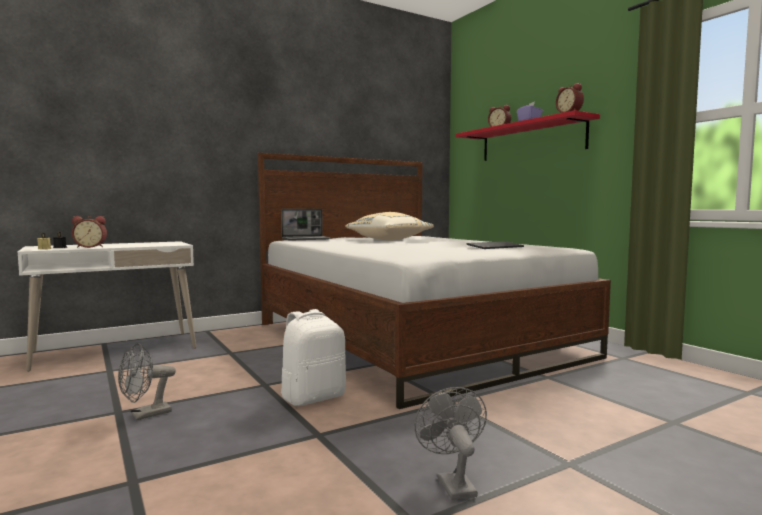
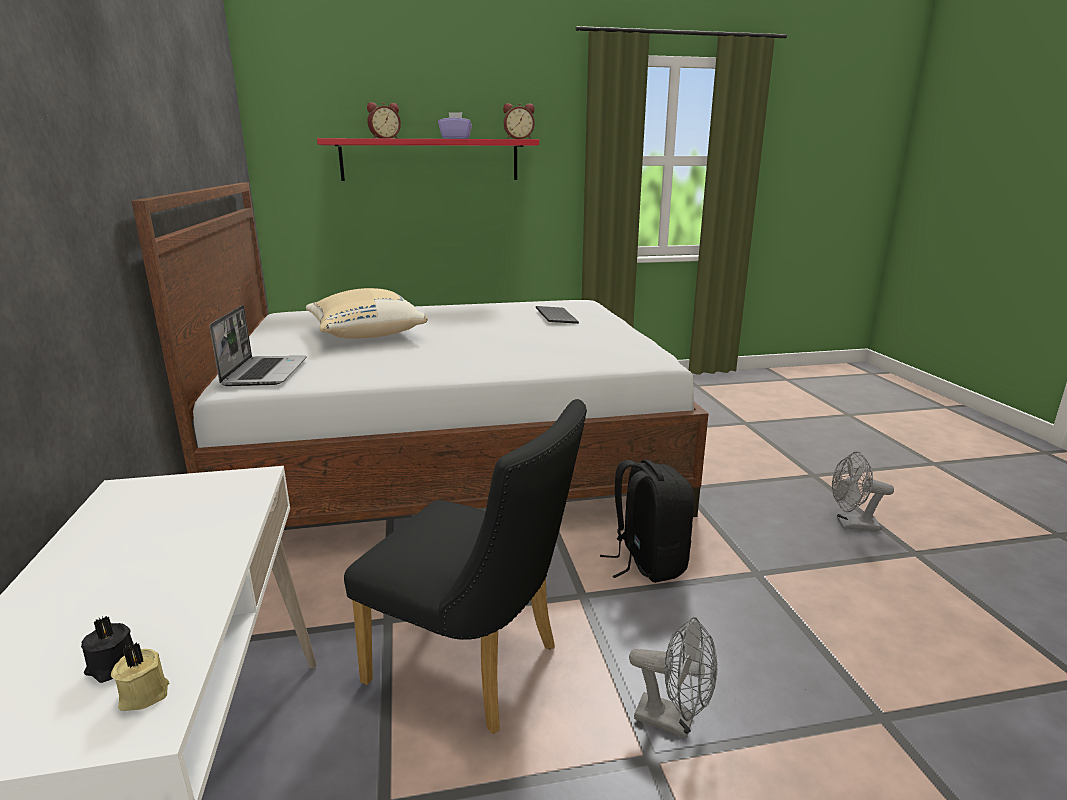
camera: 70 degrees left, 15 degrees up
(91, 247) = (166, 603): alarm clock -> none
(145, 415) = (673, 721): grey fan -> grey fan turned 45 degrees counterclockwise
(193, 371) = (476, 668): none -> black chair
(313, 397) = (647, 562): white backpack -> black backpack

